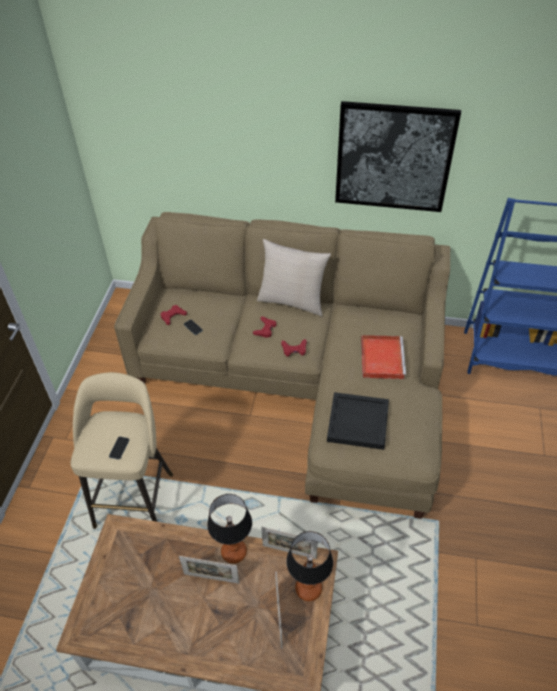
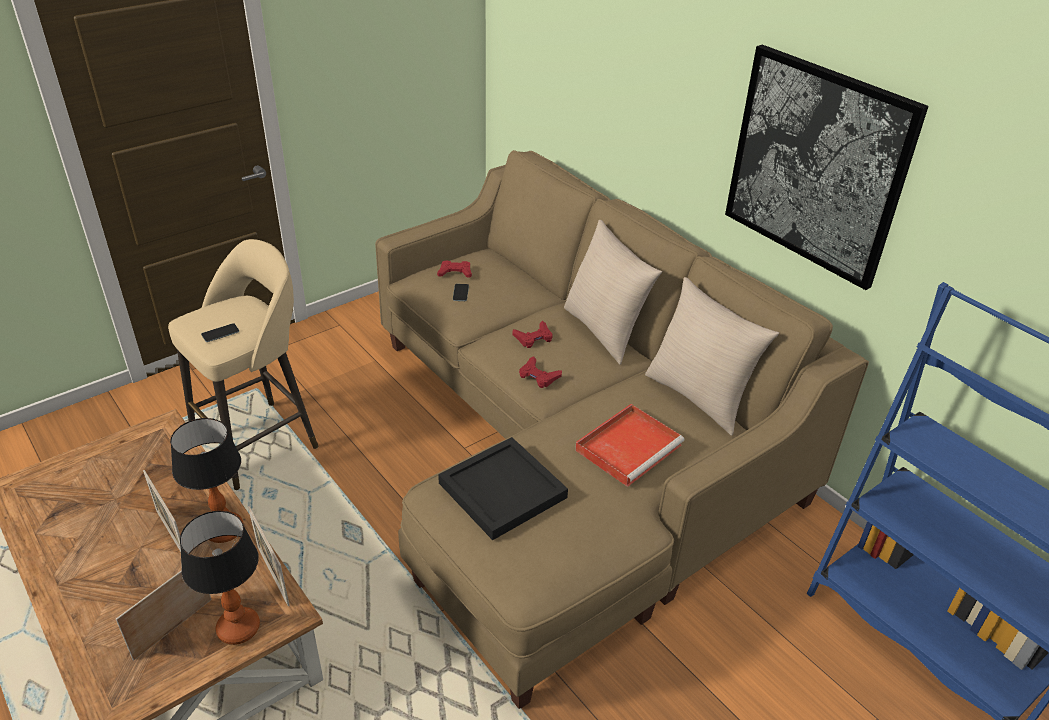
camera: 40 degrees right, 10 degrees down
(376, 309) = (699, 397): none -> beige pillow

